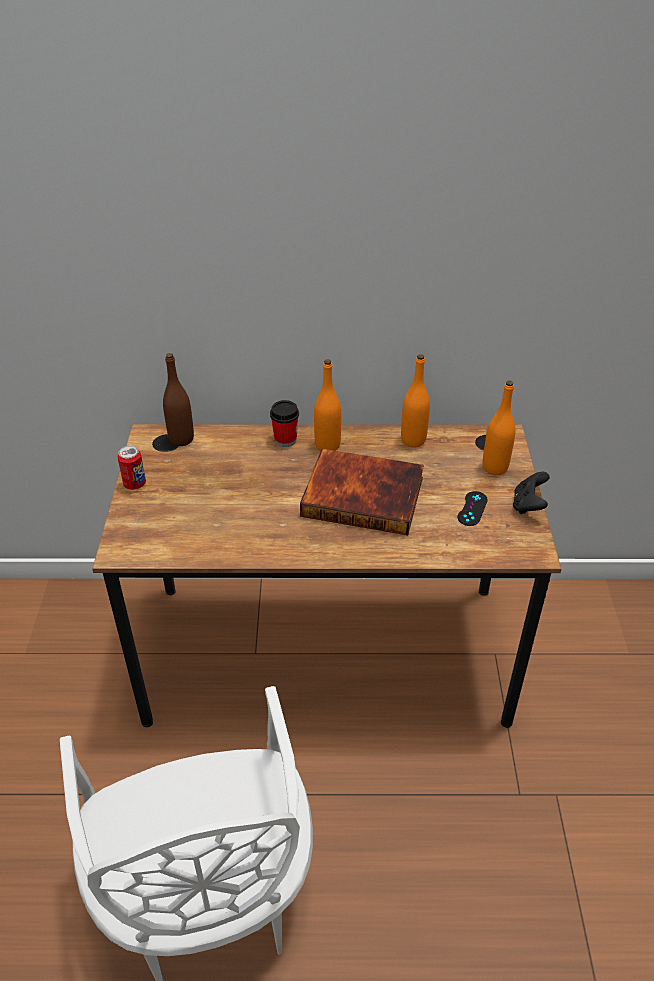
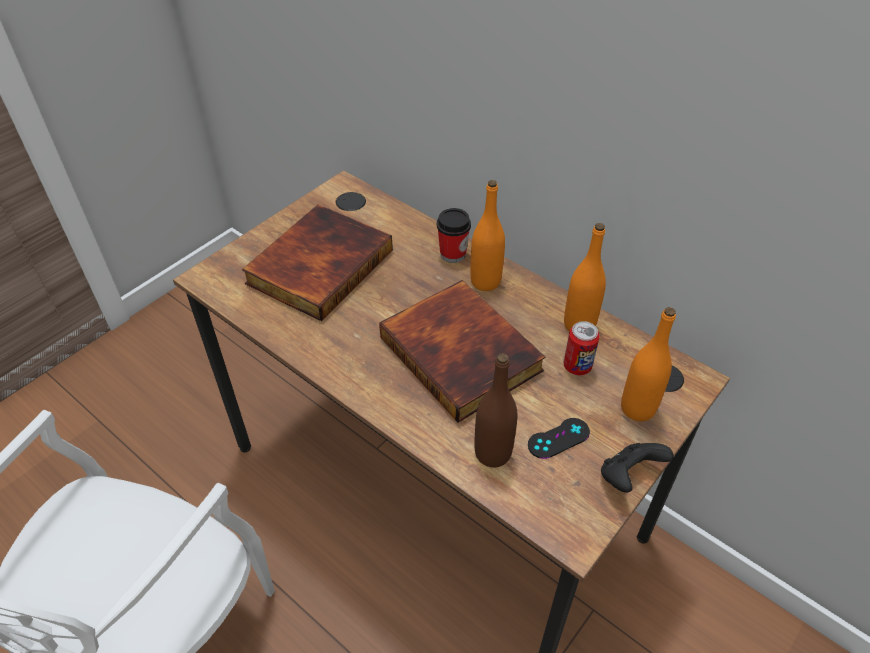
camera: 40 degrees right, 5 degrees up
(134, 484) = (284, 224): can -> can (577, 366)
(181, 439) = (365, 204): brown bottle -> brown bottle (493, 453)
(198, 496) = (318, 265): none -> book

